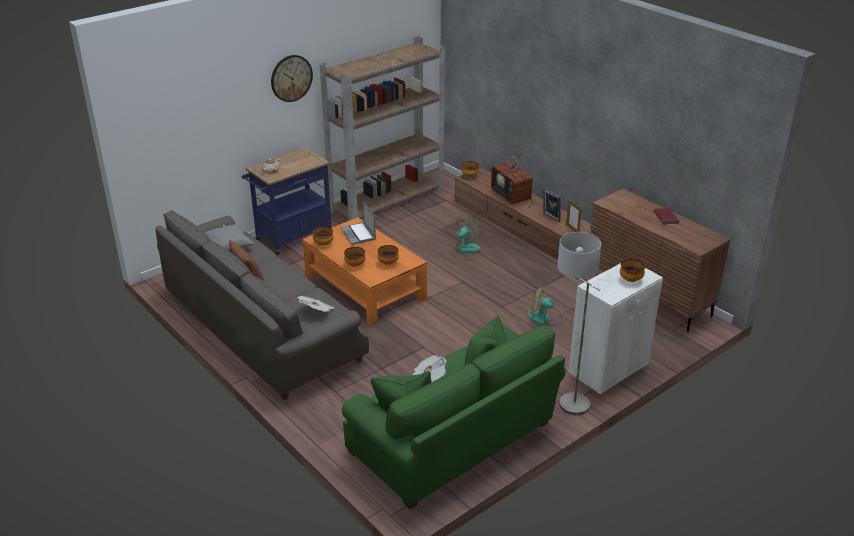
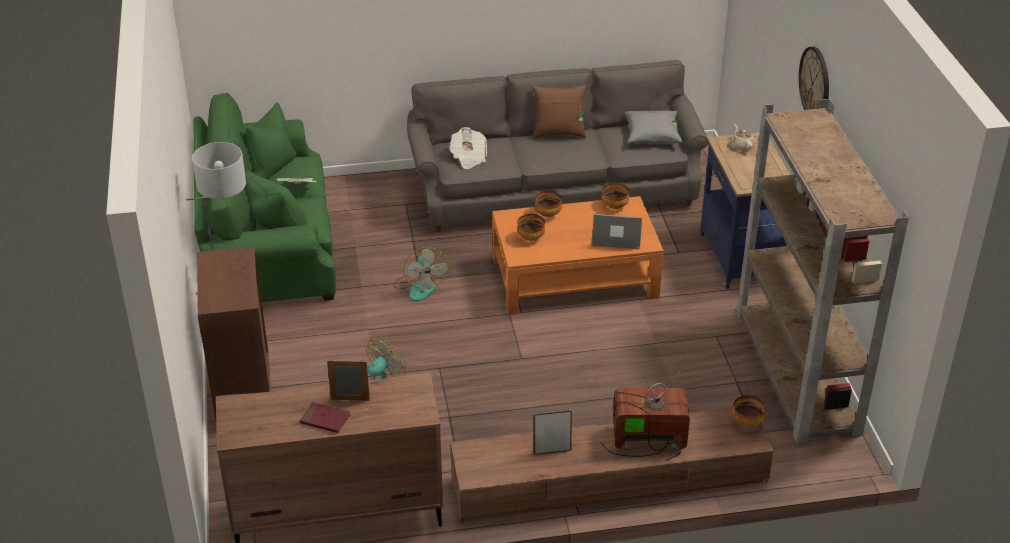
camera: 120 degrees right, 5 degrees up
(465, 251) = (594, 391): fan -> fan (420, 286)
(572, 229) = (501, 456): picture frame -> picture frame (350, 400)
(607, 373) = (243, 392): white cabinet -> brown cabinet
(631, 280) = (219, 288): bowl -> none

